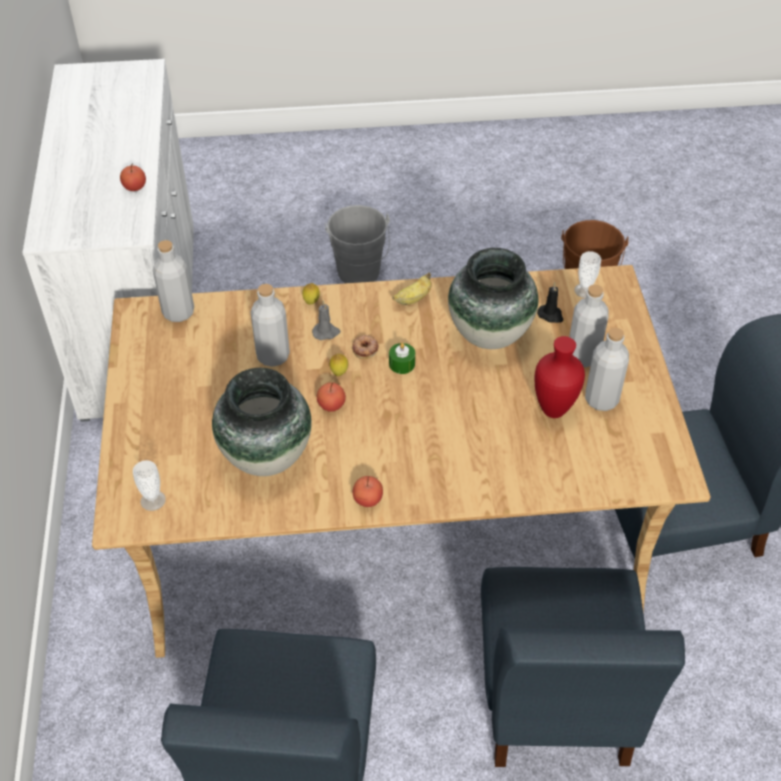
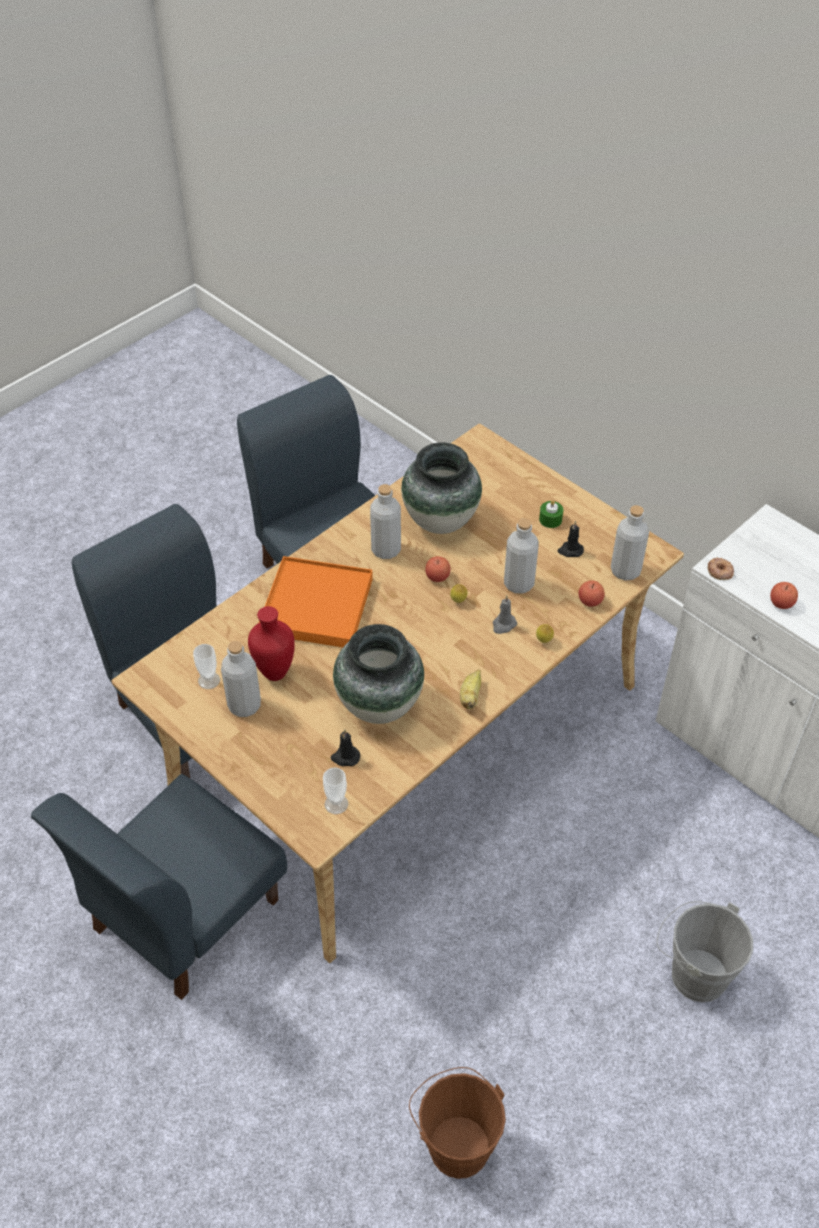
camera: 140 degrees right, 0 degrees up
(153, 500) = (476, 459): cup -> cup (209, 680)
(196, 355) = (570, 550): none -> black candle
(365, 349) = (460, 631): donut -> donut (720, 571)
(368, 499) = (348, 536): apple -> apple (590, 601)
(402, 364) = (421, 637): green candle -> green candle (550, 519)
(465, 447) = (316, 606): none -> orange tray
(582, 356) = (287, 734): grey bottle -> grey bottle (386, 550)

